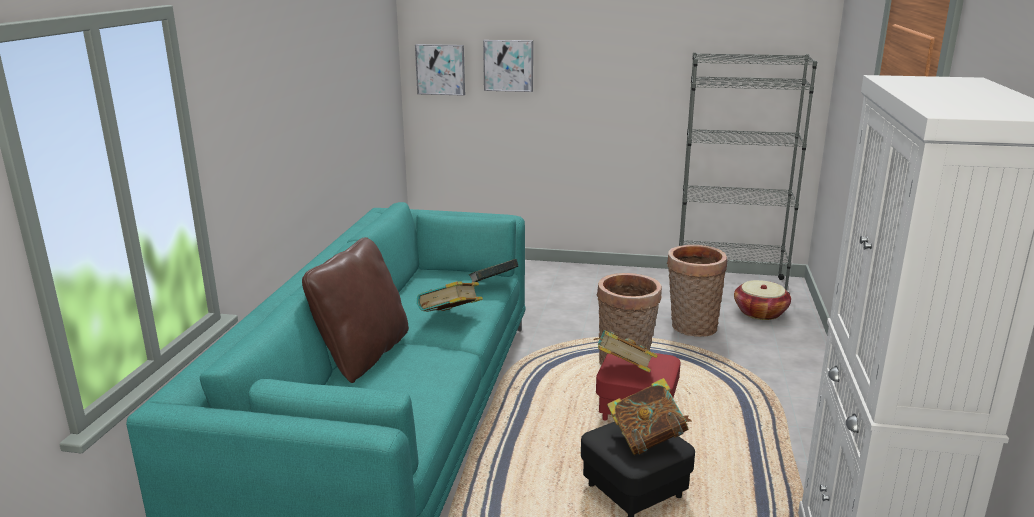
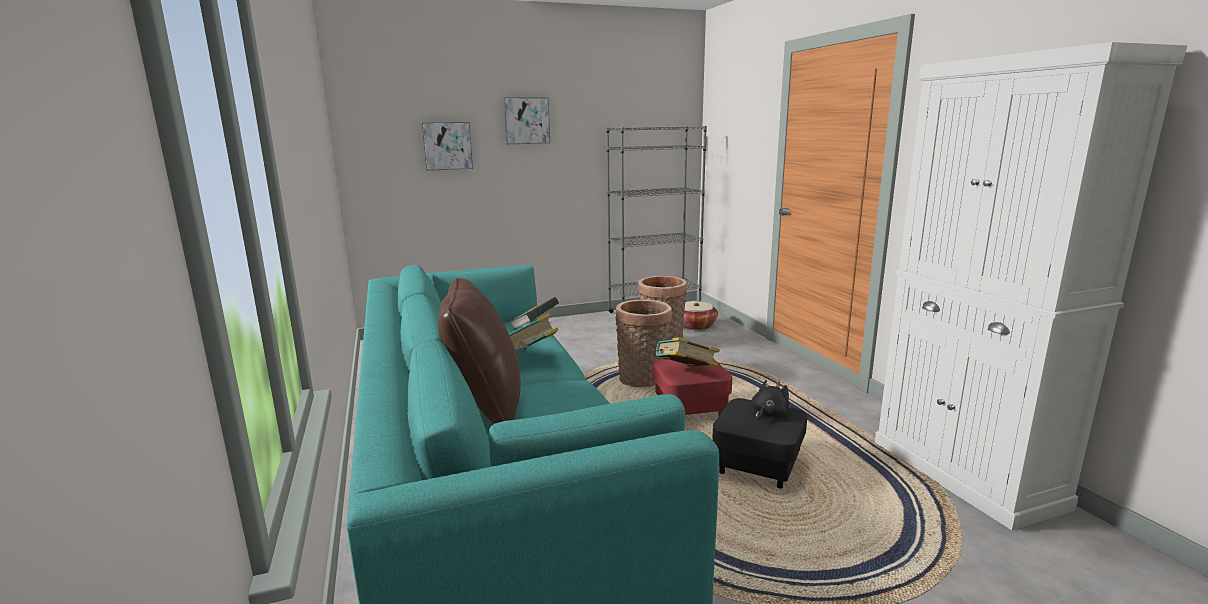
camera: 30 degrees left, 5 degrees down
(440, 69) = (378, 152): picture -> picture (526, 120)
(647, 441) = (768, 414): book -> black plush toy

